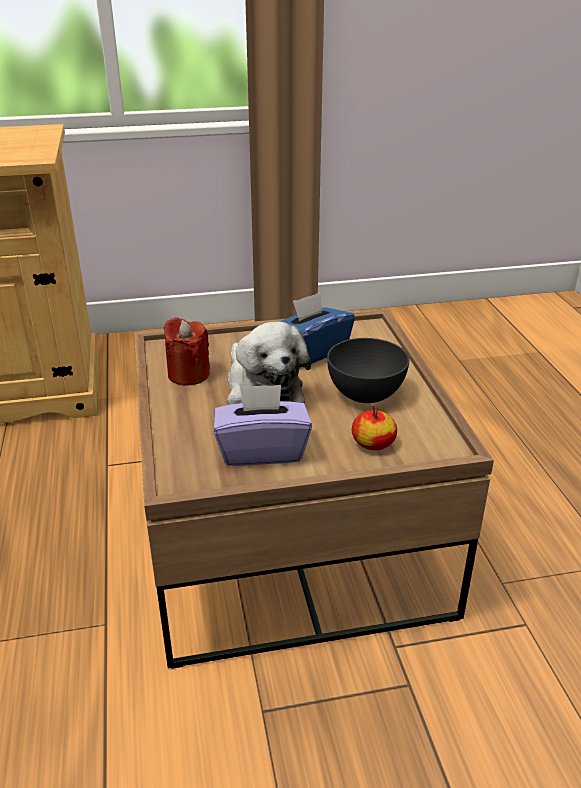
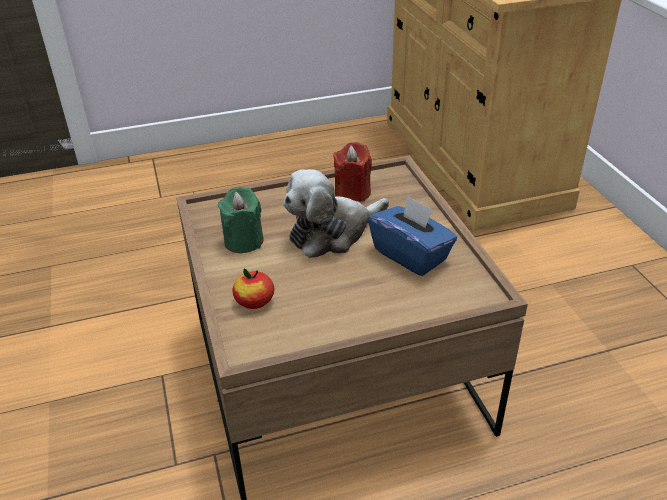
camera: 85 degrees right, 5 degrees up
(262, 450) = (243, 241): purple tissue box -> green candle
(365, 394) = (338, 294): grey bowl -> none

